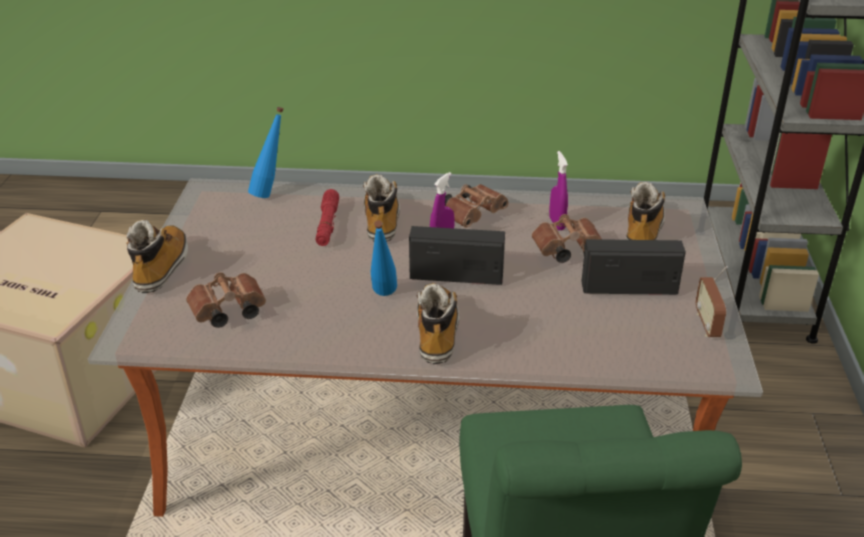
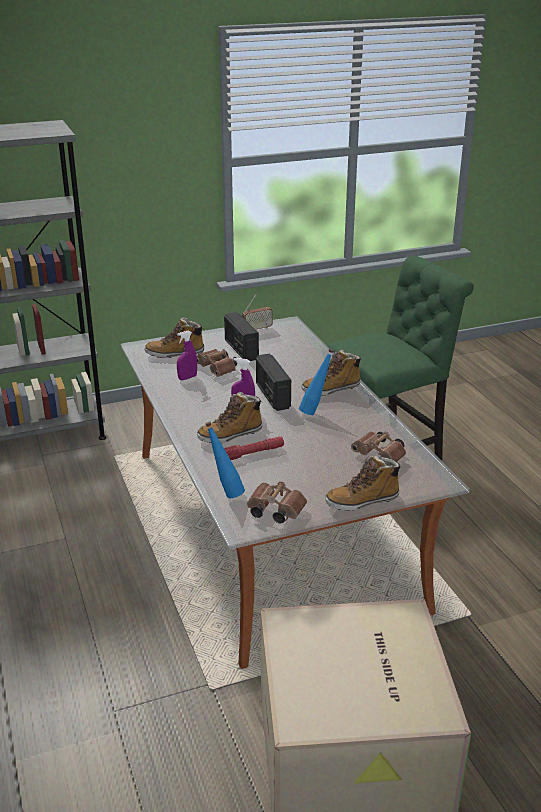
camera: 115 degrees left, 5 degrees down
(474, 214) = (196, 405): brown binoculars -> brown binoculars (273, 511)

